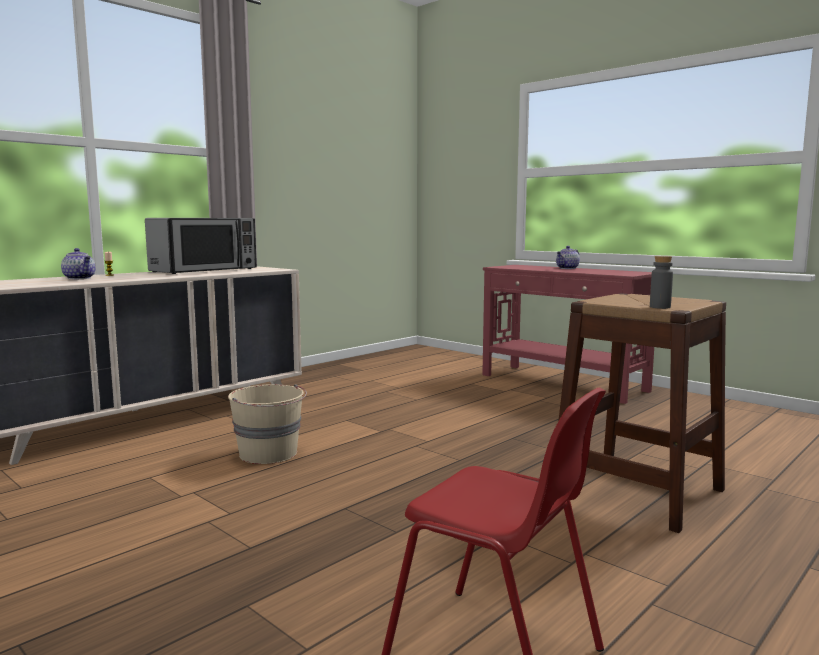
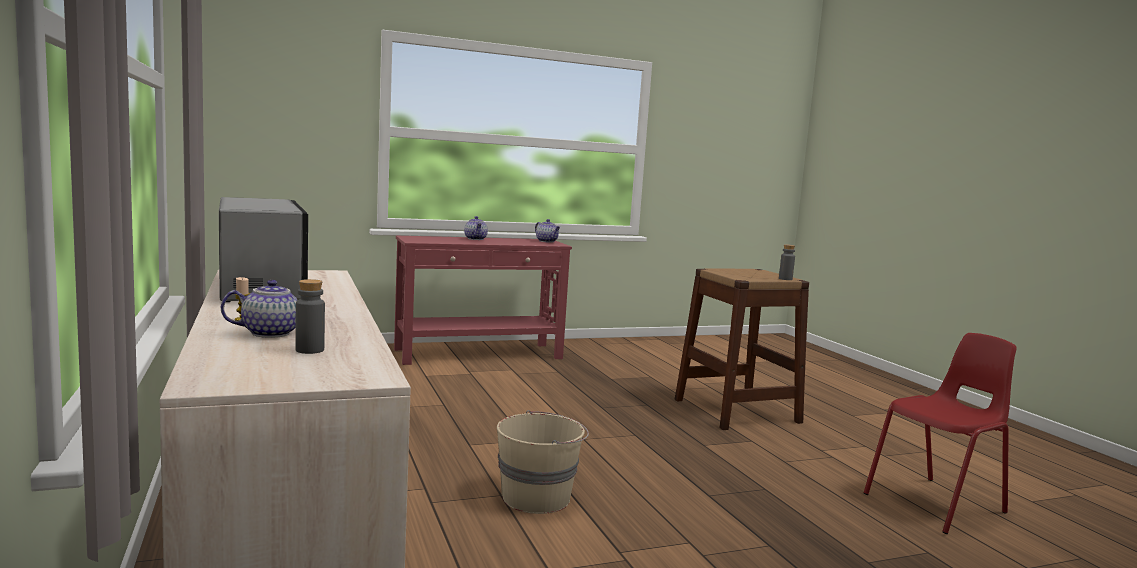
camera: 65 degrees left, 0 degrees up
(43, 282) = (309, 350): none -> grey bottle
(635, 273) = (547, 241): none -> teapot

